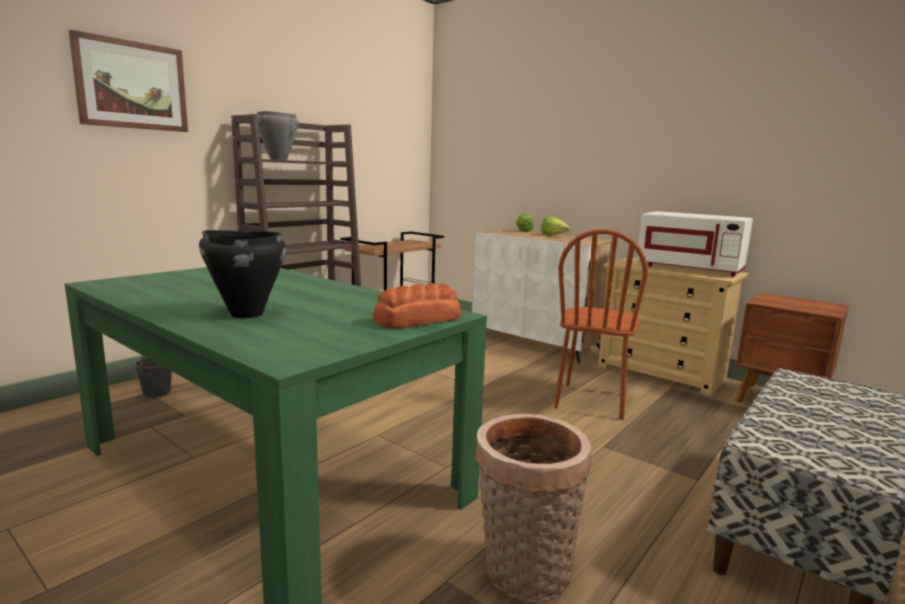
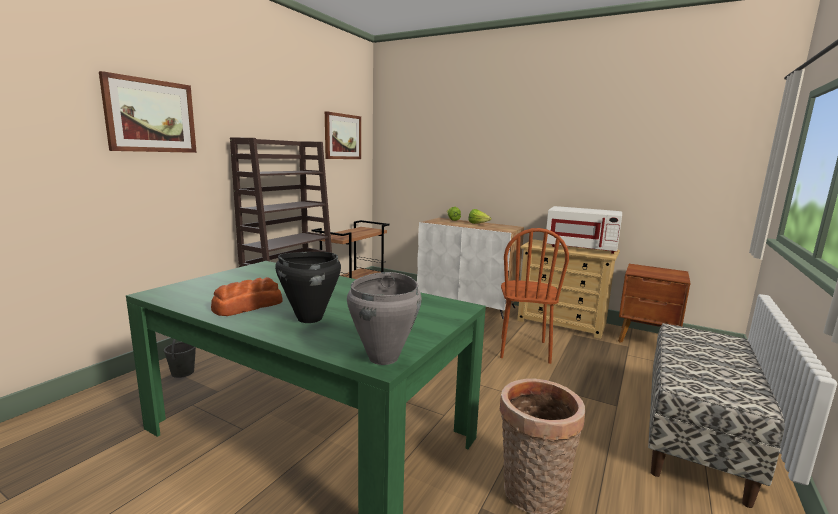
camera: 10 degrees left, 0 degrees up
(279, 159) = (270, 172): grey cooking pot -> grey cooking pot (384, 358)
(387, 123) = (342, 136): none -> picture
(416, 320) = (440, 314): bread -> bread (247, 306)

